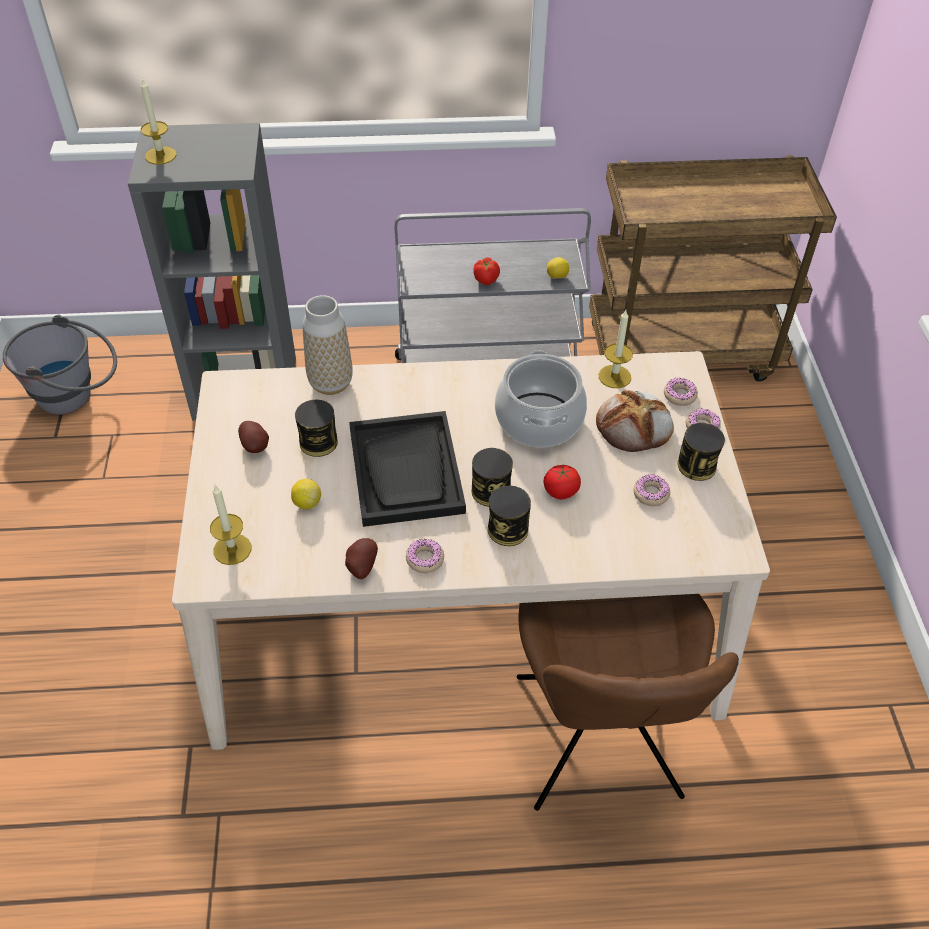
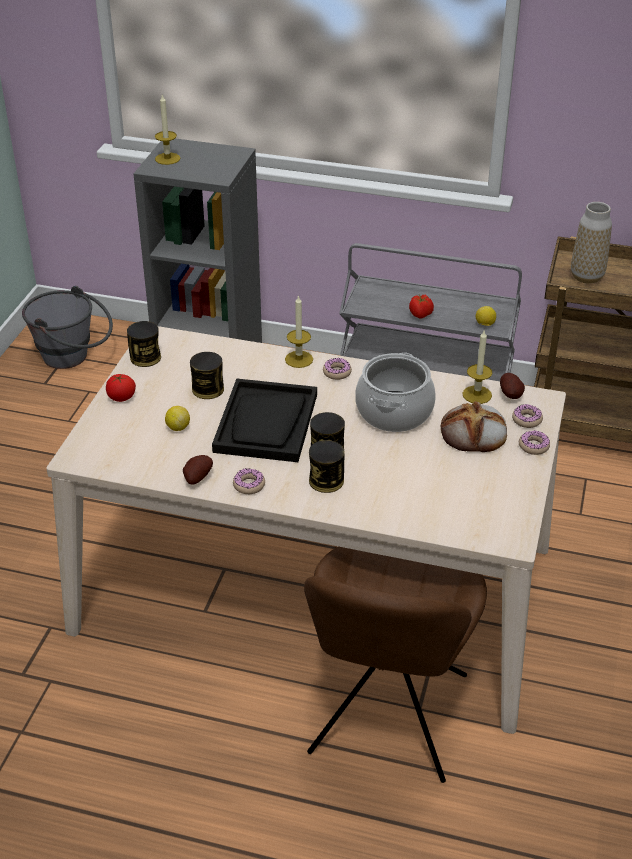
camera: 20 degrees right, 10 degrees down
(232, 549) = (106, 444): candle -> candle (299, 359)
(256, 446) = (159, 382): potato -> potato (511, 395)
(331, 383) = (238, 352): vase -> vase (586, 277)
(561, 491) = (384, 465): tomato -> tomato (121, 397)
(651, 494) = (460, 483): donut -> donut (337, 372)
(696, 466) = (512, 473): can -> can (145, 357)

